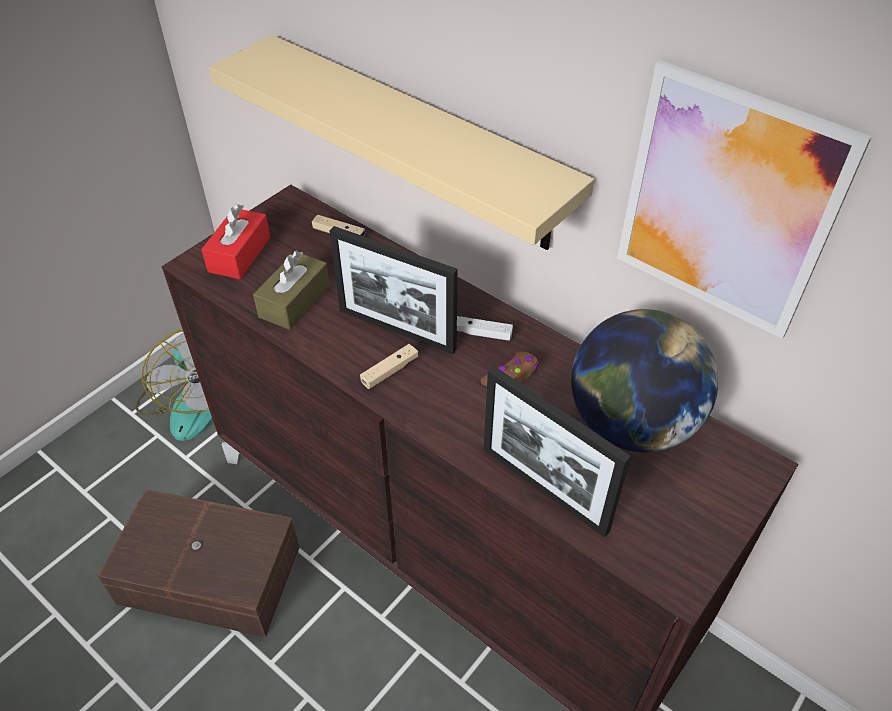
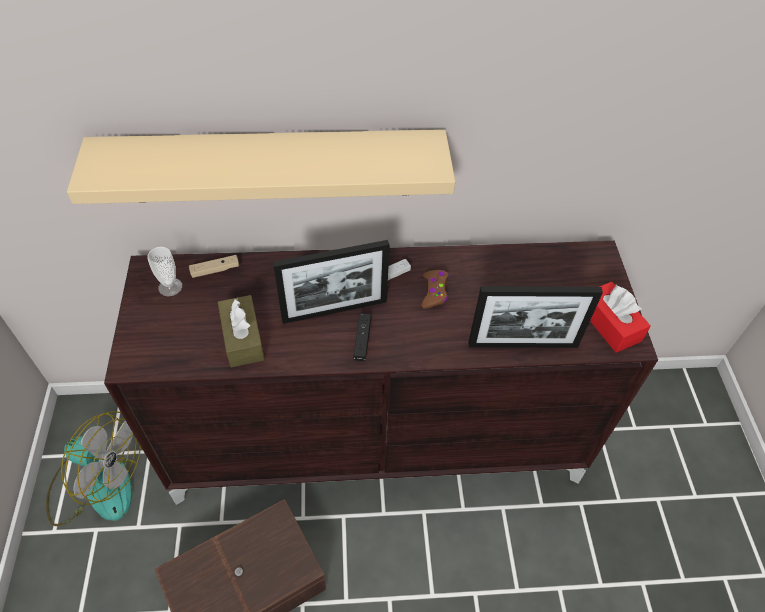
camera: 45 degrees left, 5 degrees up
(239, 254) = (158, 332): red tissue box -> red tissue box (609, 324)
(289, 225) = (170, 287): none -> cup
(390, 371) = (362, 340): beige game controller -> black game controller
(631, 424) = (523, 275): globe -> none
(726, 205) = (550, 106): picture -> none

